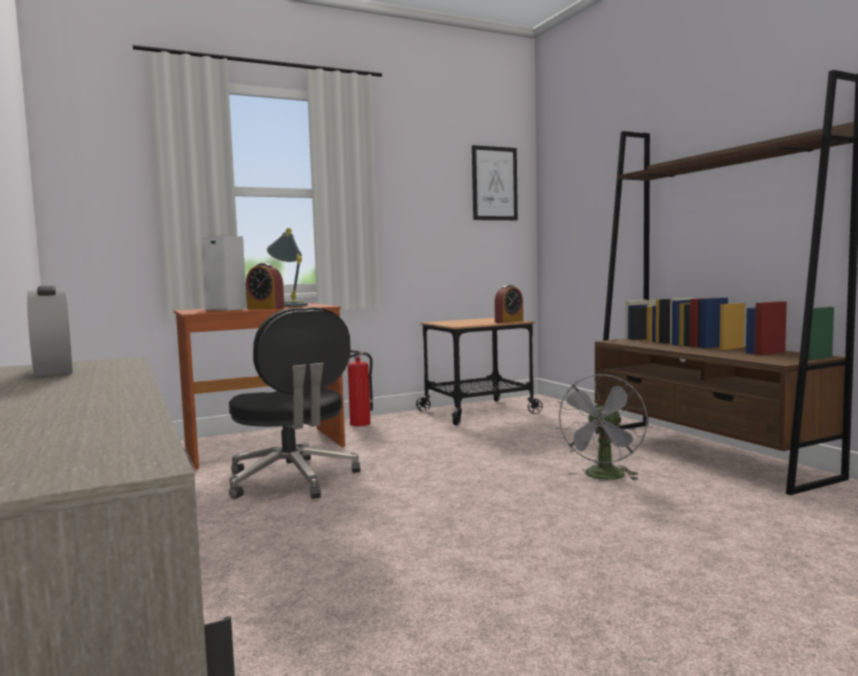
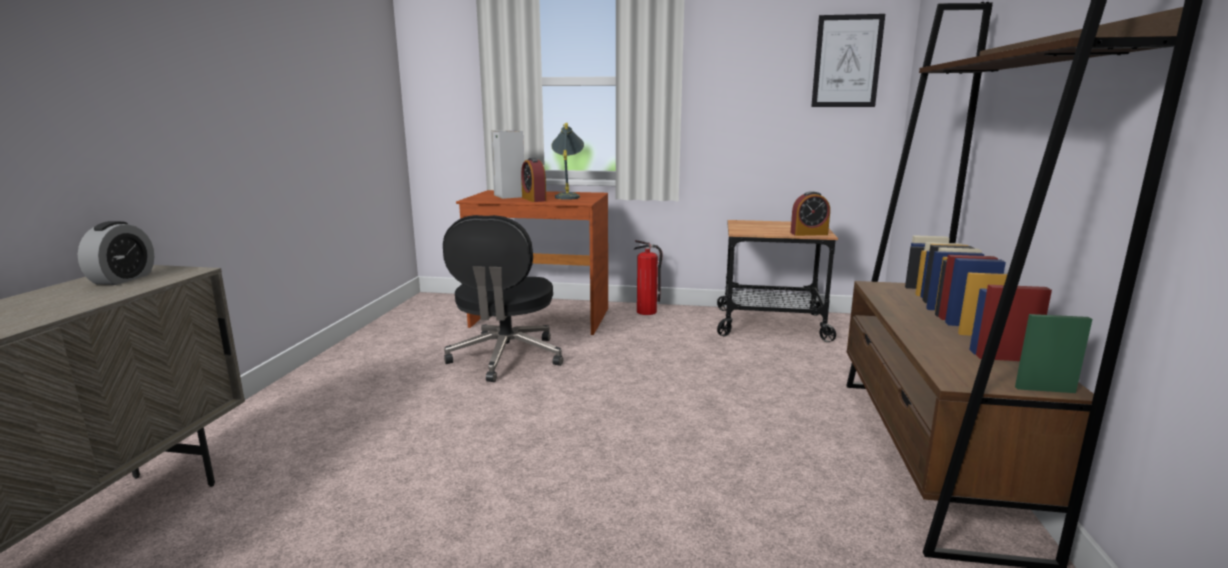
camera: 35 degrees right, 10 degrees up
(604, 477) = (749, 446): grey fan -> none

